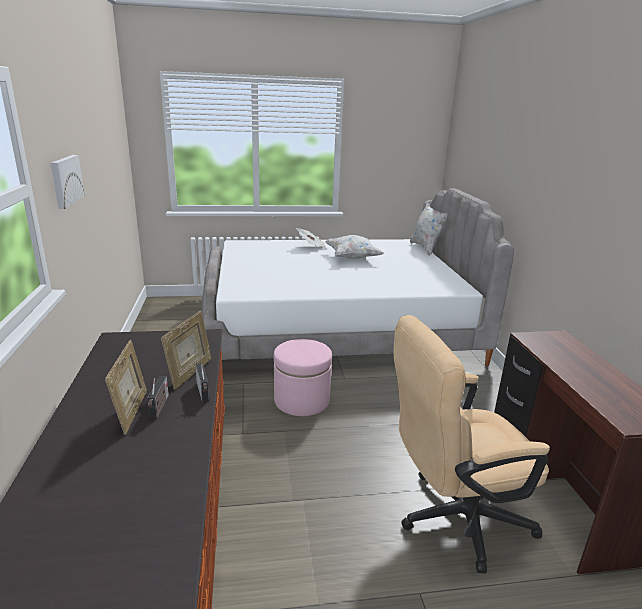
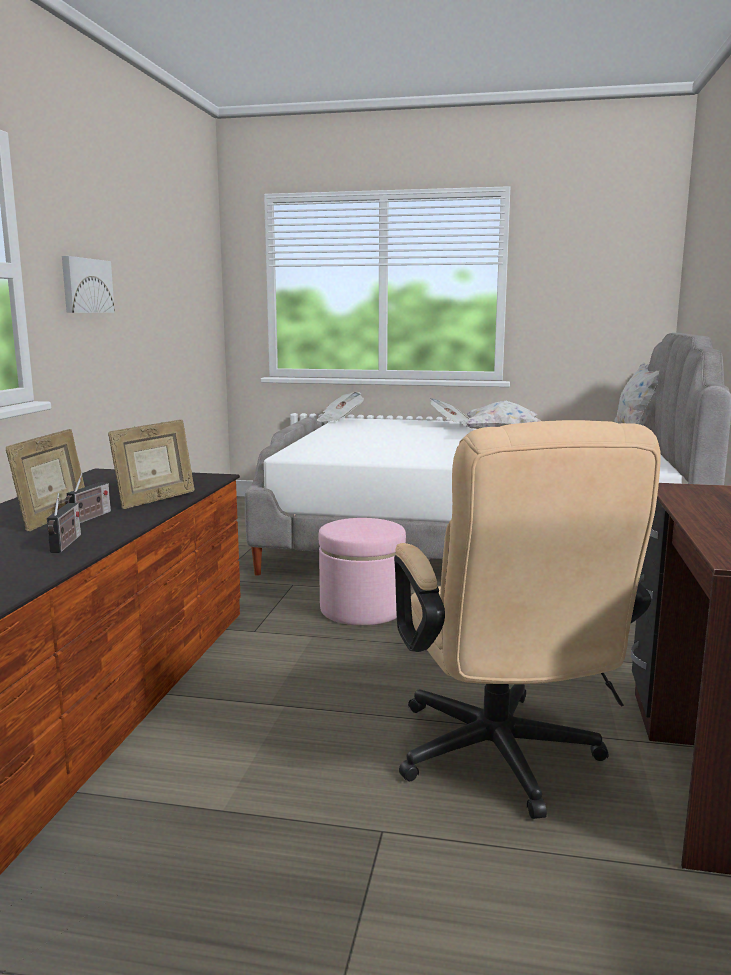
camera: 20 degrees right, 10 degrees down
(203, 392) = (154, 513): radio -> radio (65, 544)
(231, 244) = (340, 420): none -> newspaper
(453, 518) = (502, 763): beige office chair -> beige office chair turned 105 degrees counterclockwise

